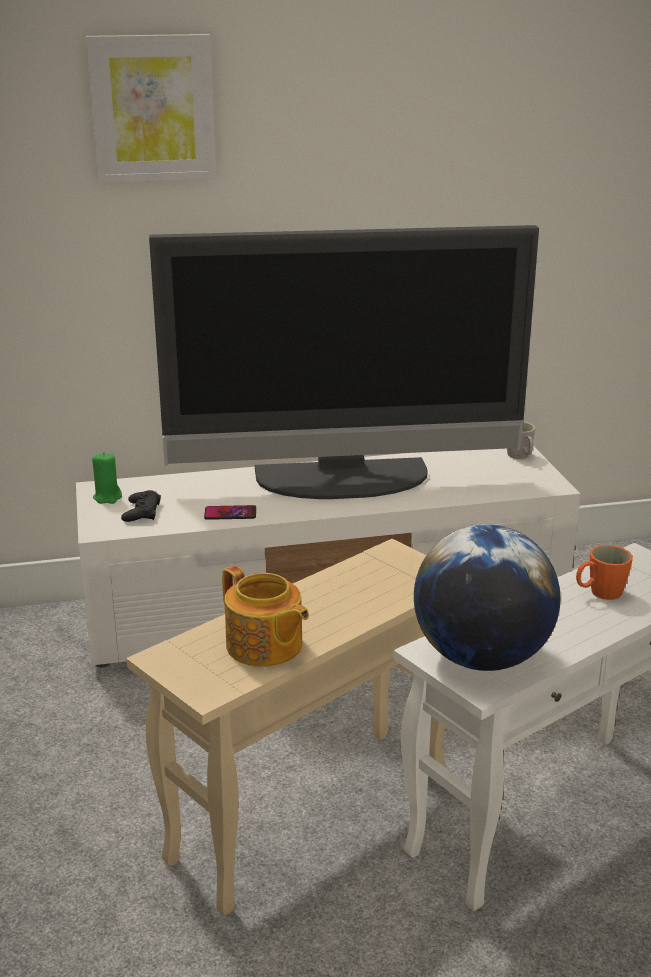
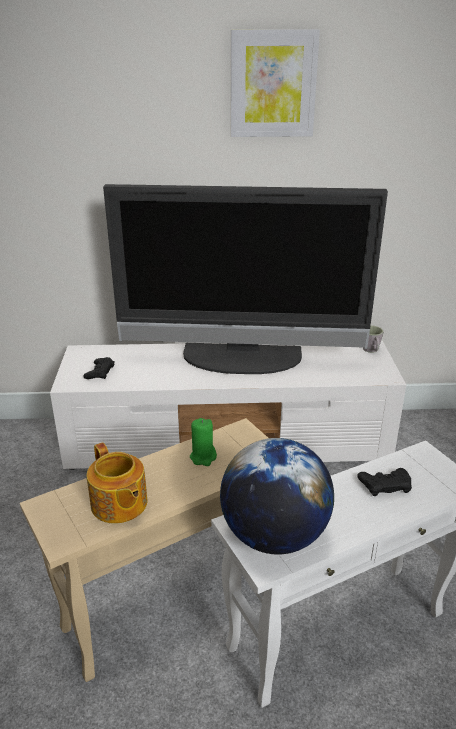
camera: 10 degrees right, 5 degrees up
(107, 497) = (82, 359): green candle -> green candle (203, 457)
(152, 108) = (113, 93): picture -> picture (273, 84)
(230, 513) = (156, 379): phone -> none
(599, 593) = (385, 485): orange mug -> black game controller

